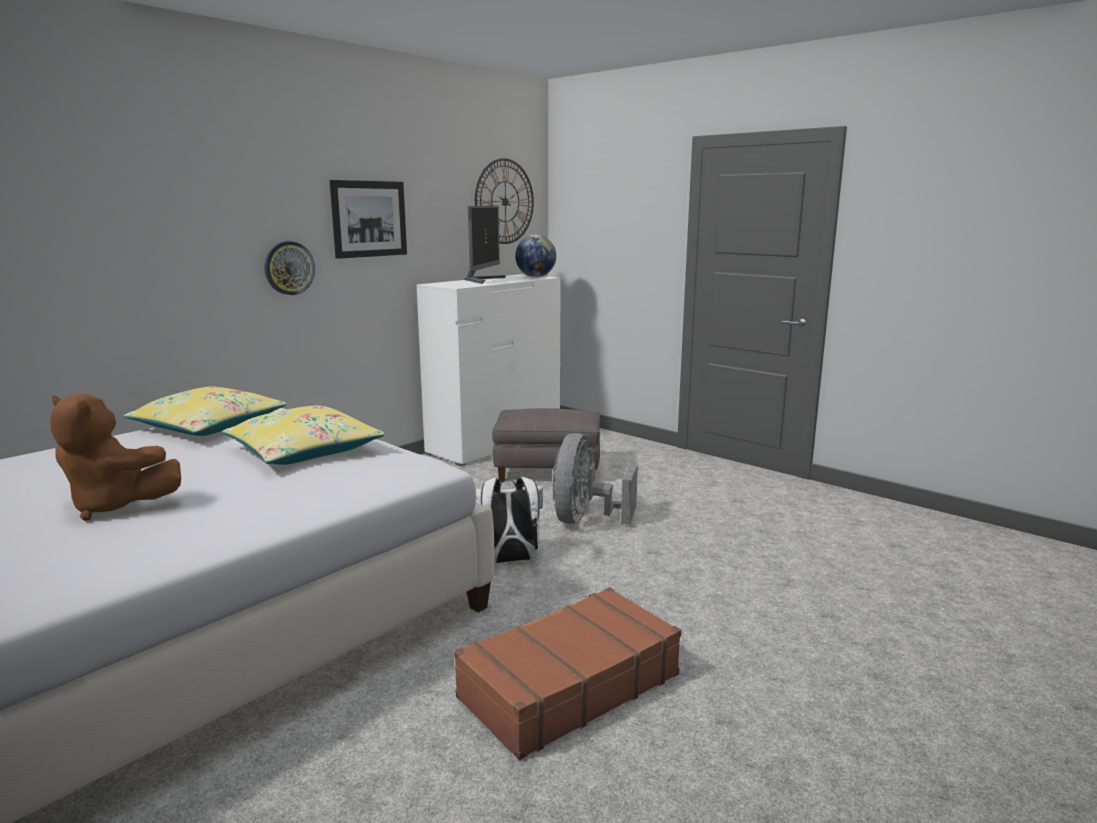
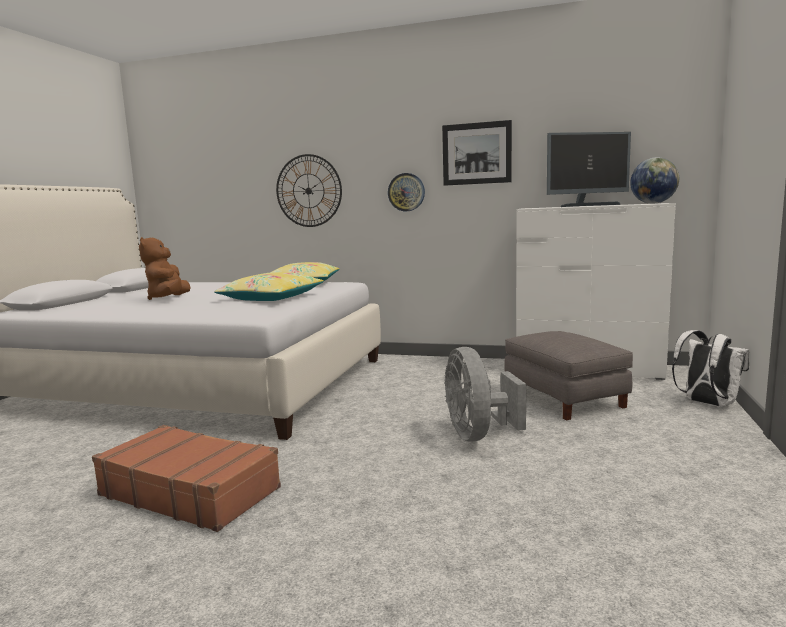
camera: 65 degrees right, 5 degrees down
(505, 201) = (645, 127): wall clock -> wall clock (308, 191)
(509, 560) = (367, 428): white backpack -> white backpack (706, 404)
(585, 520) = (478, 435): grey fan -> grey fan turned 90 degrees counterclockwise

